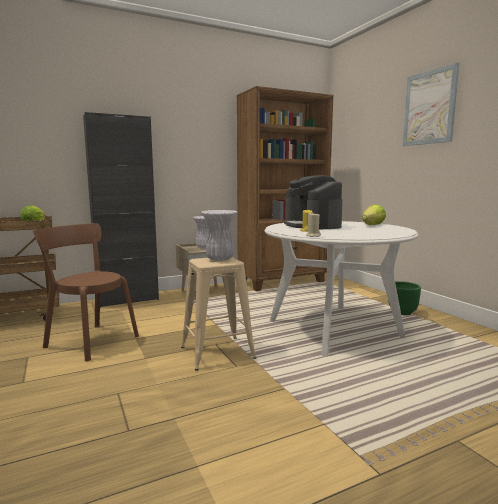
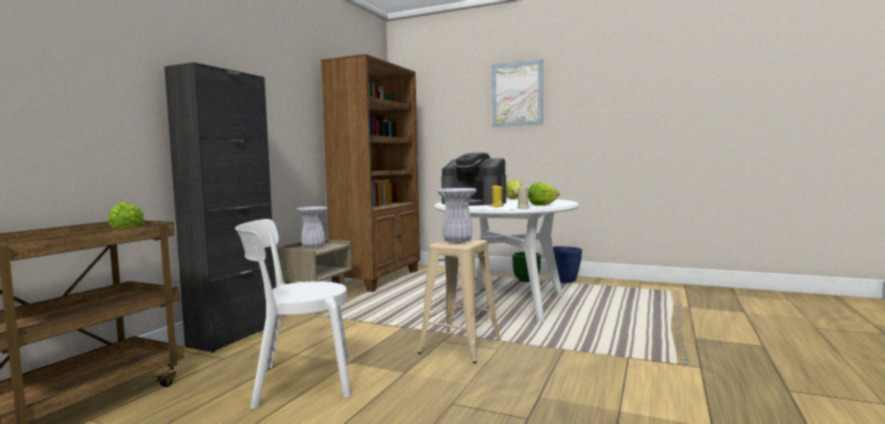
camera: 40 degrees left, 5 degrees down
(89, 341) = (298, 382): brown chair -> white chair
(352, 235) = (542, 205): none -> lettuce
(444, 324) = (565, 281): none -> blue planter

